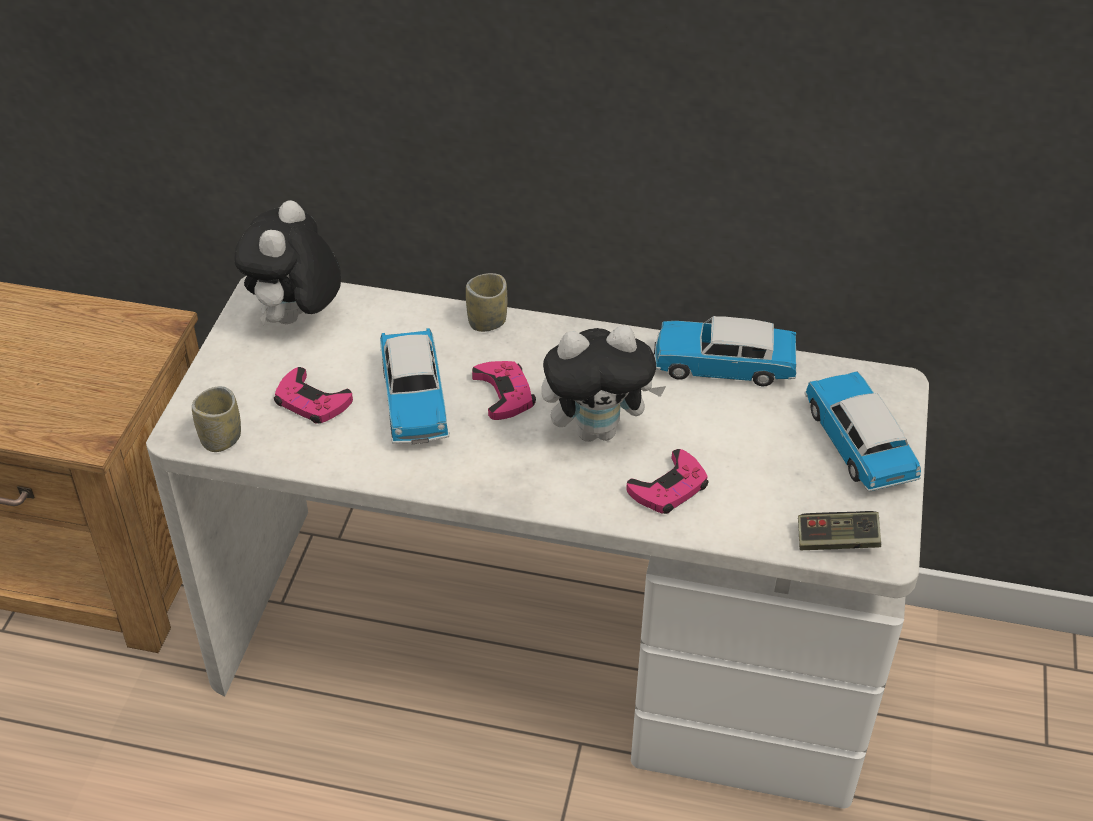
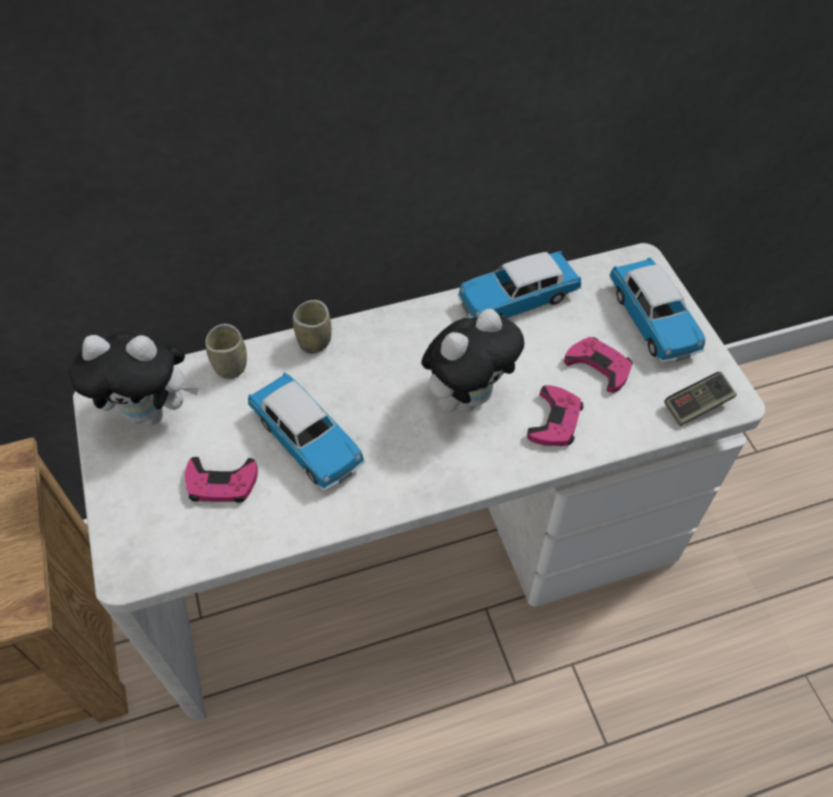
camera: 30 degrees left, 10 degrees up
(221, 439) = (166, 559): cup -> cup (231, 366)
(296, 320) = (152, 412): plush toy -> plush toy turned 75 degrees counterclockwise
(504, 393) = (374, 399): pink game controller -> pink game controller (599, 366)
(857, 444) = (652, 320): toy car -> toy car turned 150 degrees counterclockwise

